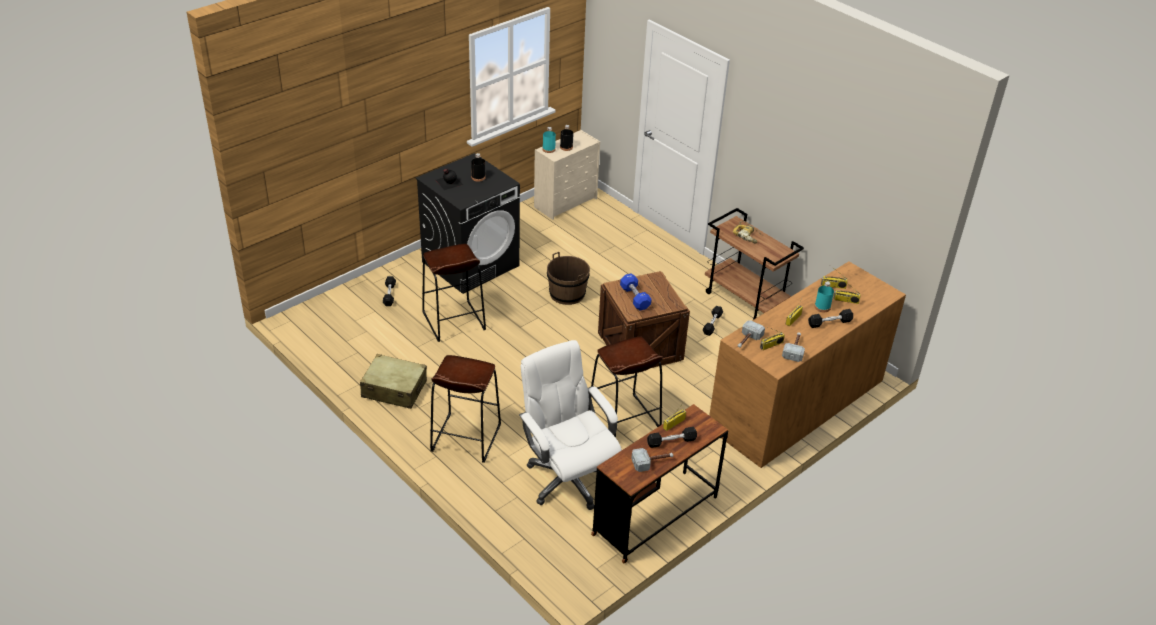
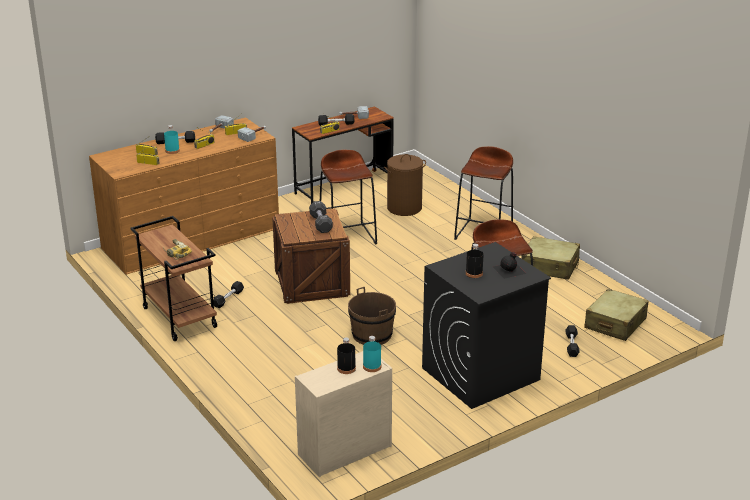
camera: 170 degrees left, 10 degrees down
(344, 320) = (615, 324): none -> beige suitcase
(567, 479) = (404, 208): white office chair -> brown laundry basket
(635, 298) = (321, 223): blue dumbbell -> black dumbbell

